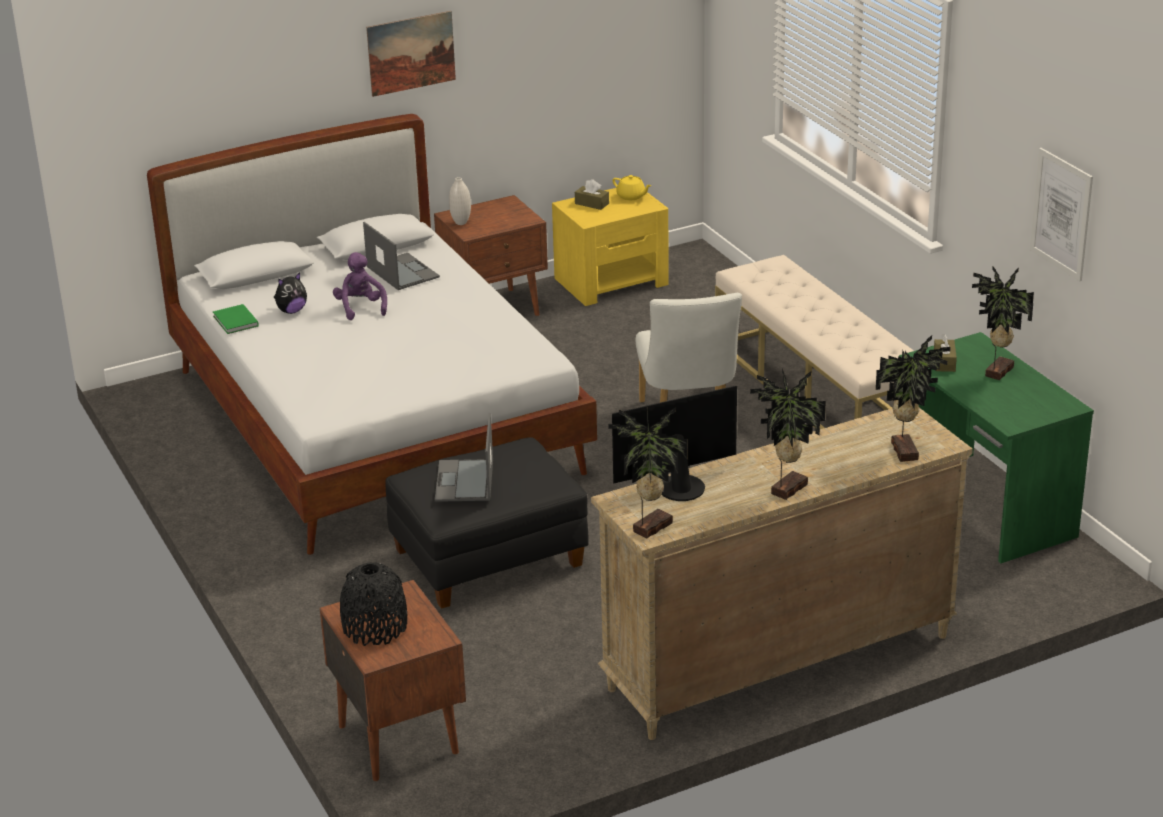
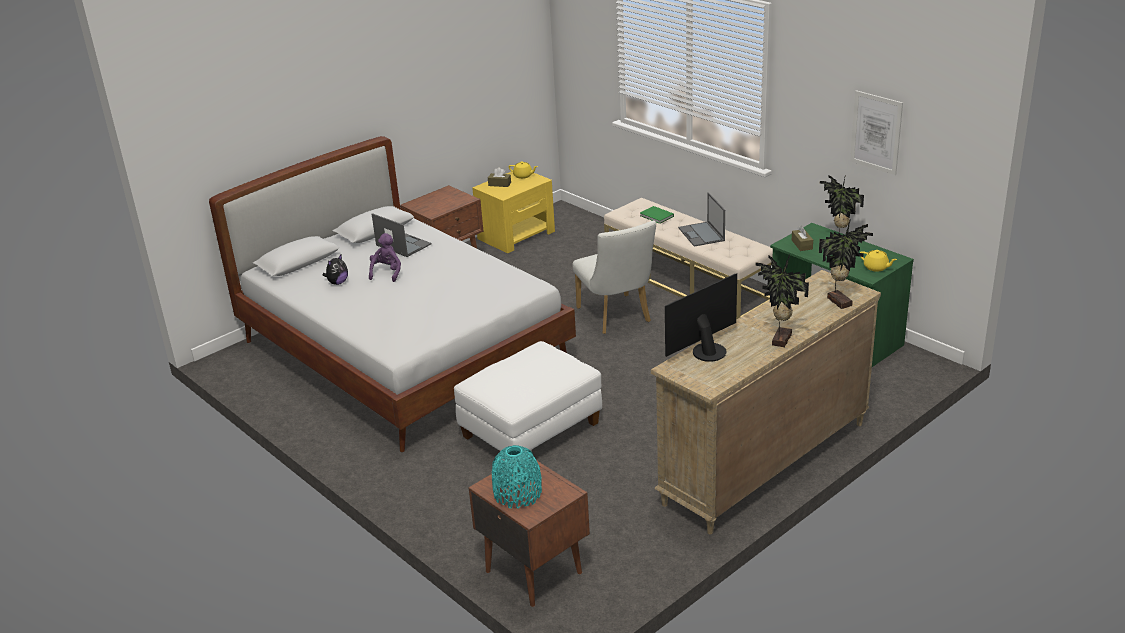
camera: 15 degrees left, 0 degrees up
(235, 322) = (300, 296): green book -> green book (657, 216)
(360, 308) = (387, 273): purple plush toy -> purple plush toy turned 45 degrees clockwise
(375, 628) = (517, 493): black vase -> turquoise vase
(411, 53) = (376, 93): picture -> none
(461, 223) = (422, 208): white vase -> none
(465, 481) = (515, 379): laptop -> laptop (701, 234)
(488, 558) = (530, 431): black ottoman -> white ottoman
(650, 527) = (705, 382): potted plant -> none
(1029, 414) = (876, 267): none -> yellow teapot

